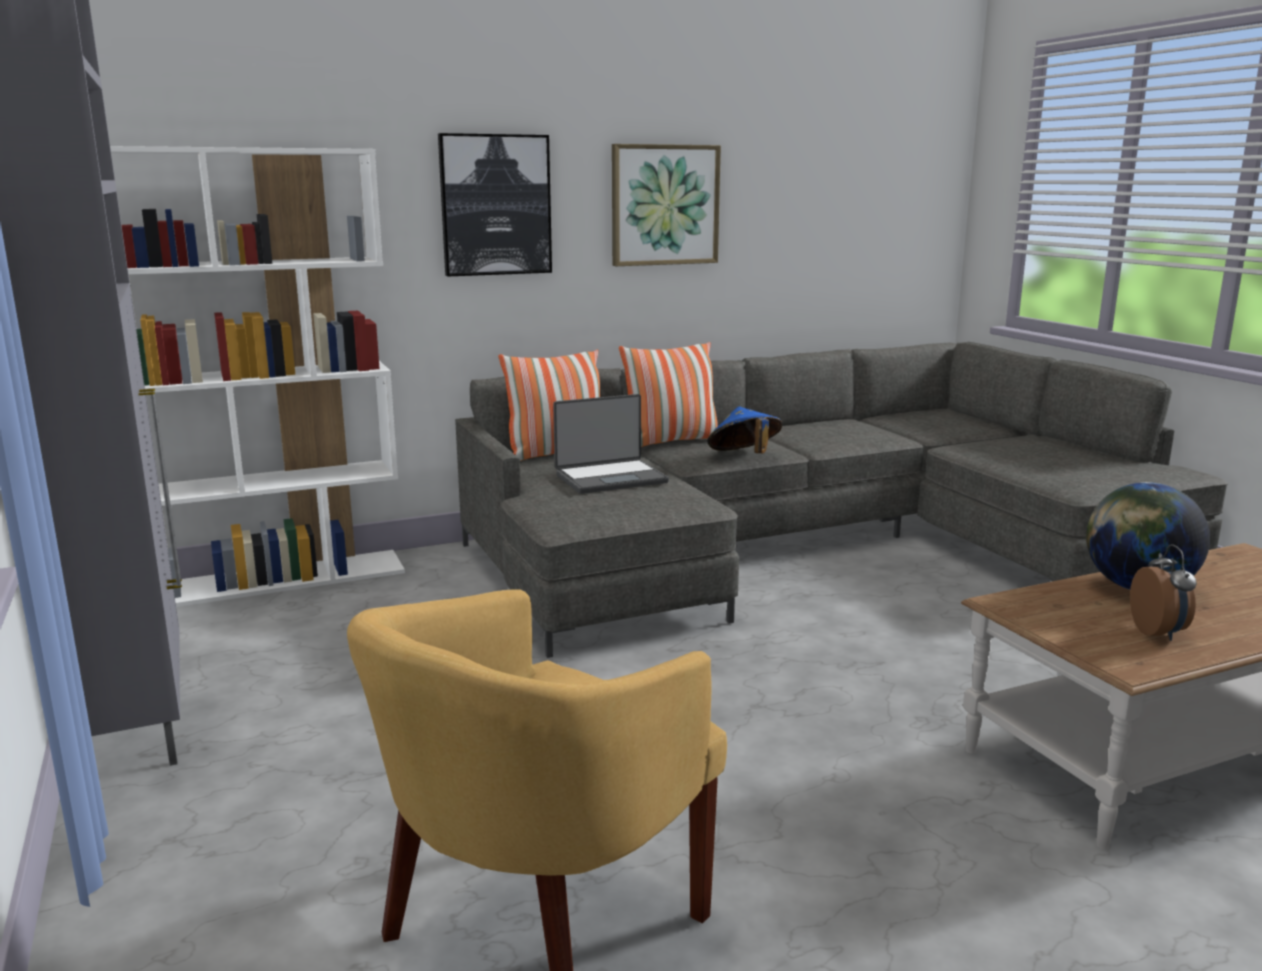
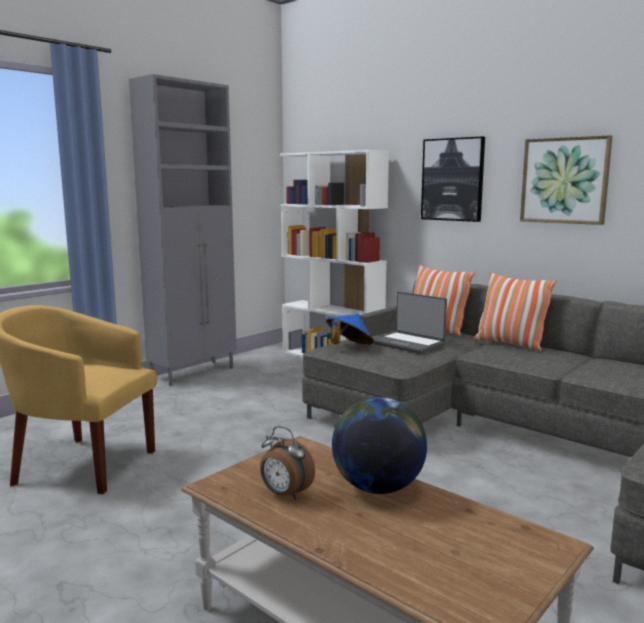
camera: 65 degrees right, 5 degrees down
(744, 457) = (510, 361): blue hat -> blue hat (349, 347)
(1159, 633) = (285, 494): alarm clock -> alarm clock turned 60 degrees clockwise

